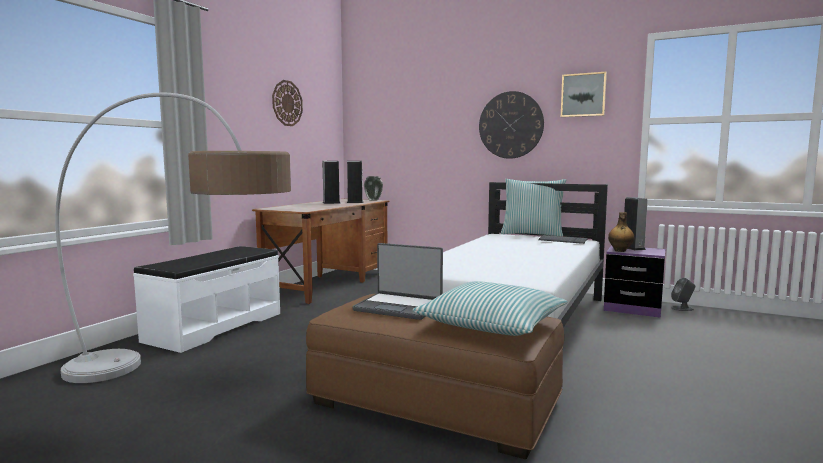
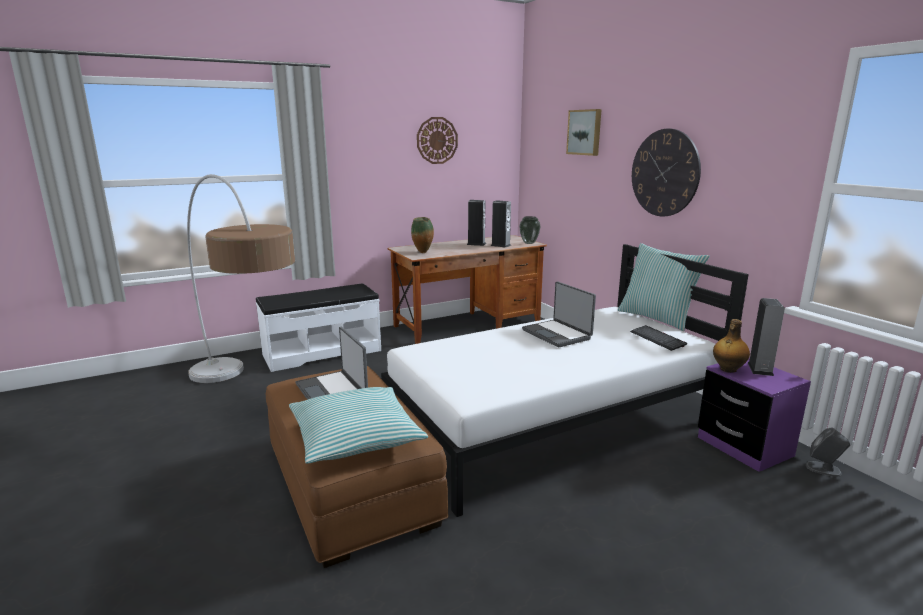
camera: 35 degrees right, 10 degrees up
(301, 208) = (423, 253): none -> vase
(498, 247) = (557, 334): none -> laptop
(583, 95) = (751, 140): picture -> picture (585, 132)

